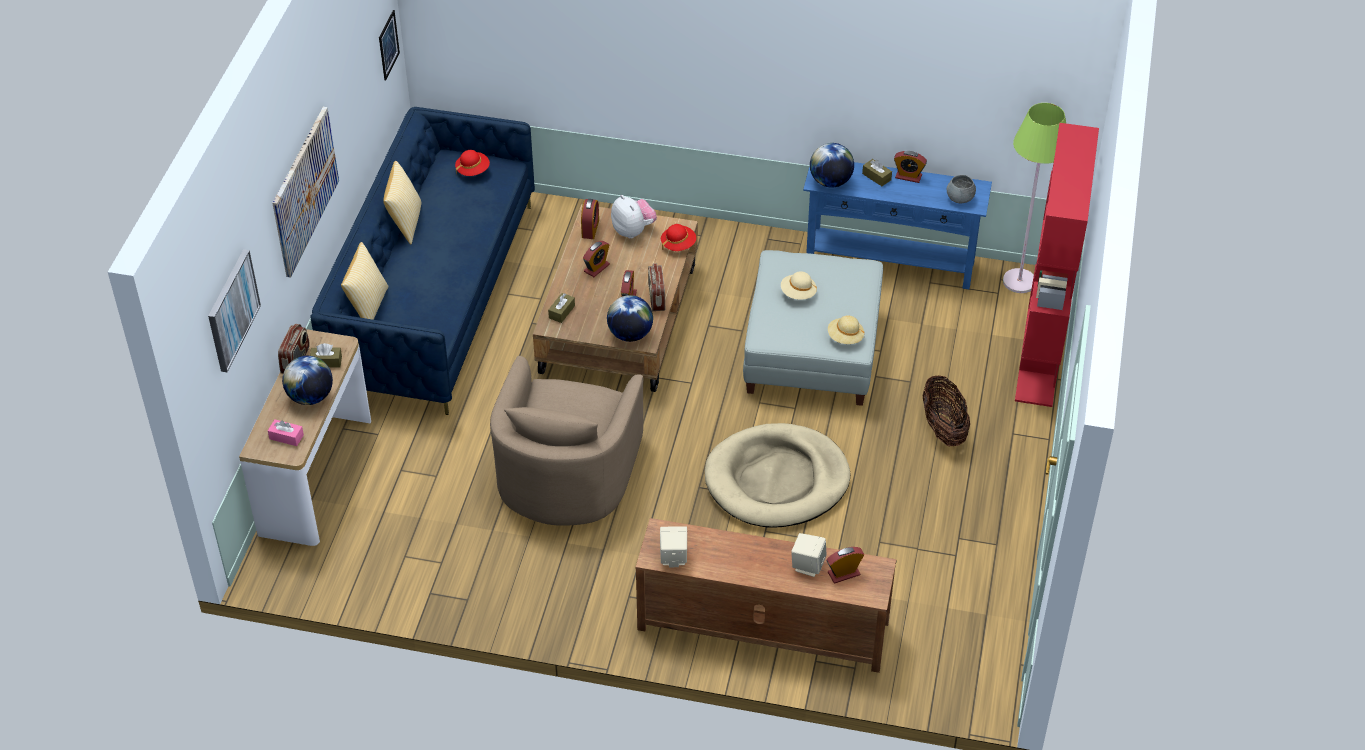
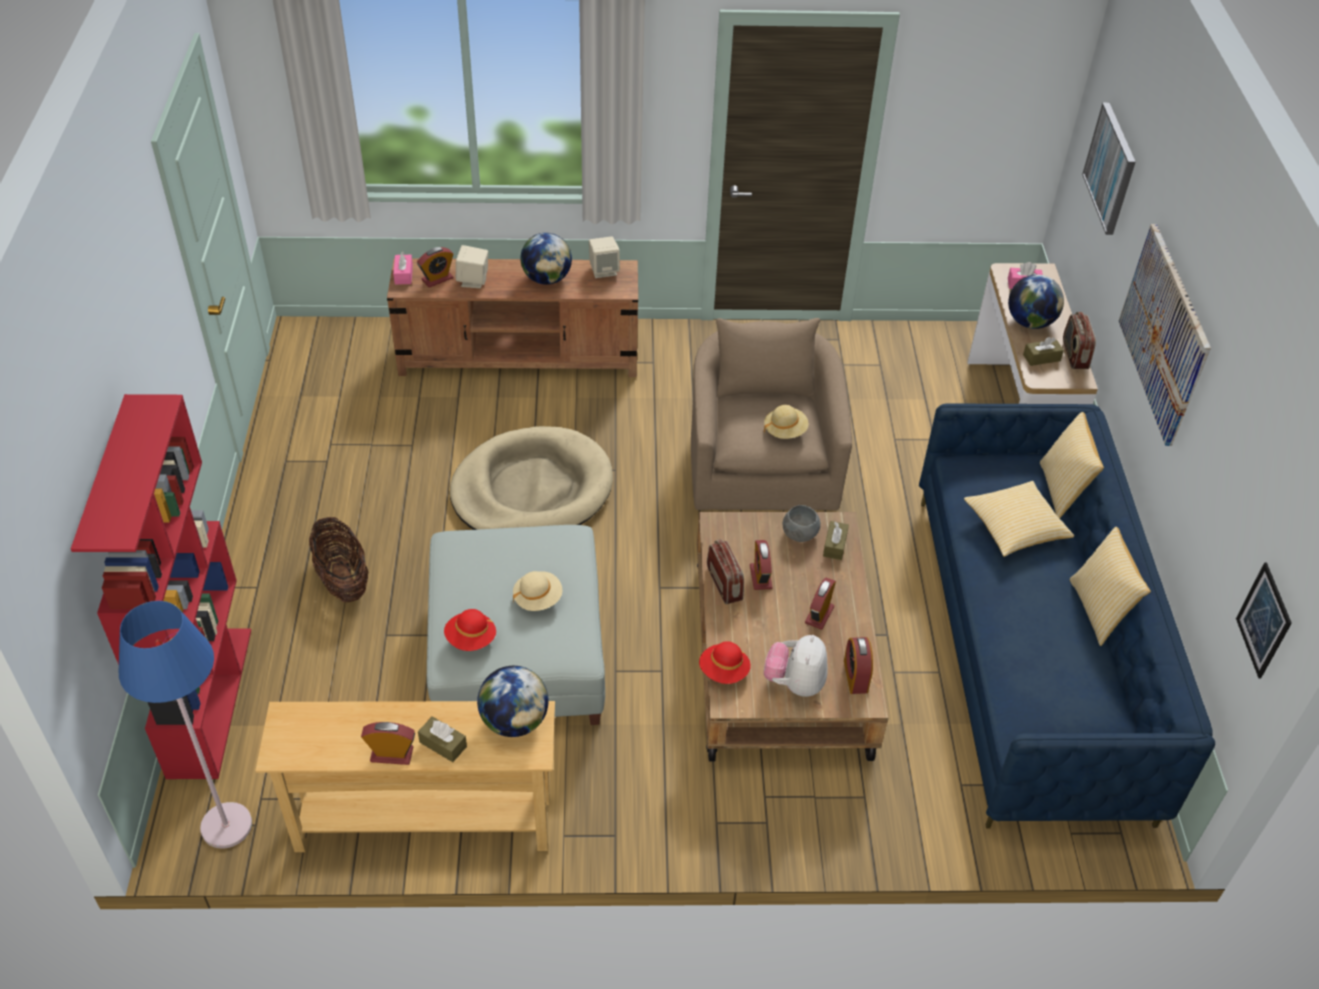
camera: 165 degrees right, 0 degrees up
(425, 284) = (1014, 528): none -> pillow
(473, 170) = (1065, 714): red hat -> red hat (471, 639)
(630, 334) = (738, 529): globe -> globe (547, 279)
(633, 231) = (794, 683): plush toy -> plush toy turned 60 degrees clockwise
(845, 337) = (467, 553): beige hat -> beige hat (785, 431)
(877, 585) = (403, 274): none -> pink tissue box
(890, 263) = (424, 824): blue console table -> beige console table
(960, 198) = (308, 725): grey bowl -> grey bowl (799, 534)
(1019, 281) = (226, 826): green floor lamp -> blue floor lamp

